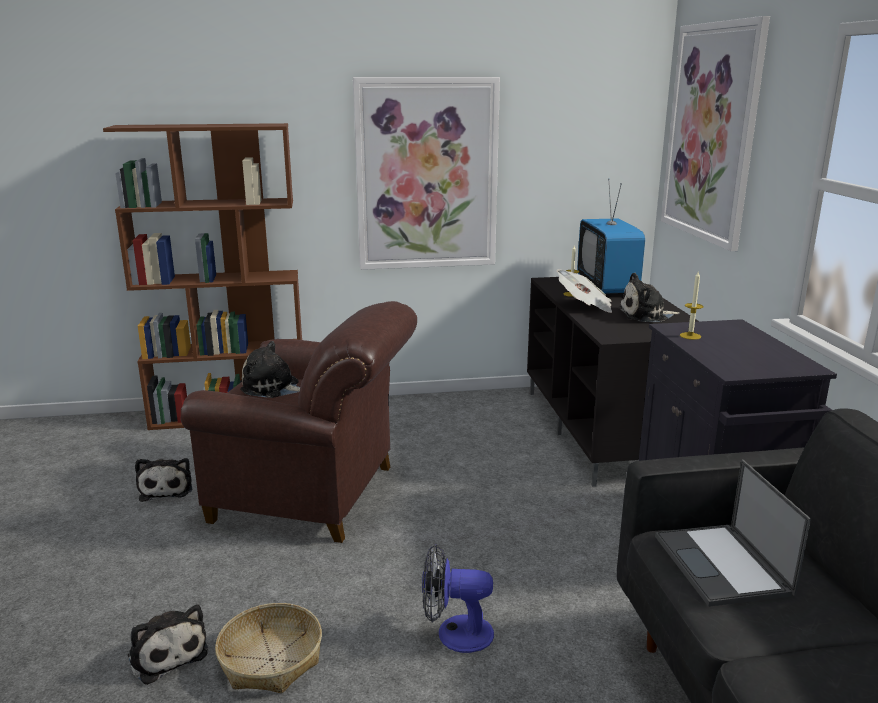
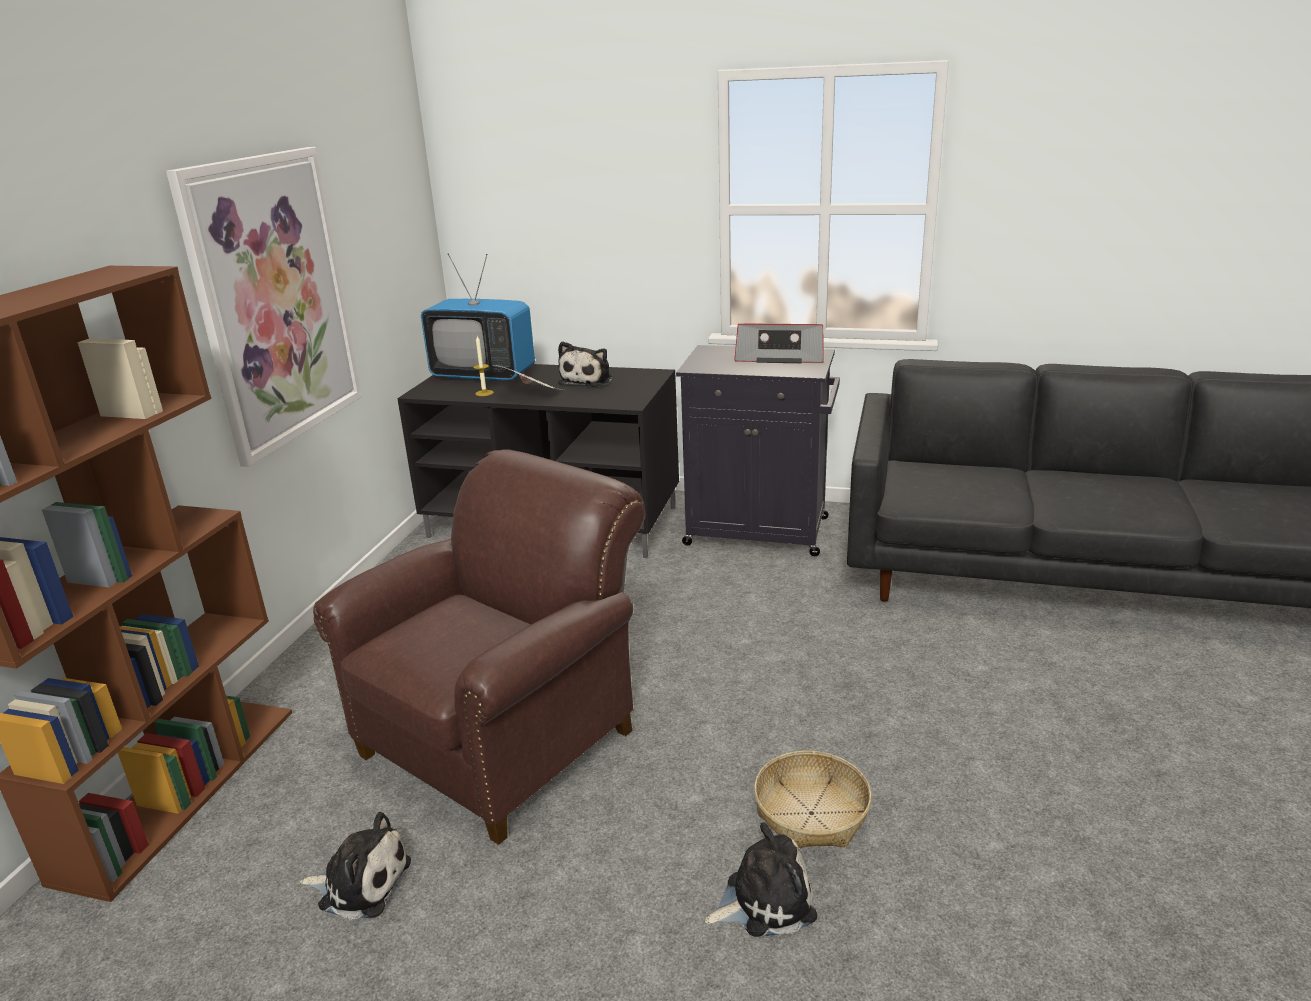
camera: 65 degrees left, 5 degrees up
(273, 388) = (431, 636): plush toy -> none
(455, 633) = (822, 687): fan -> none
(690, 336) = (721, 366): candle -> none
(711, 133) = (539, 183): picture -> none
(723, 565) = (942, 491): laptop -> none
(762, 353) = (780, 357): none -> radio

